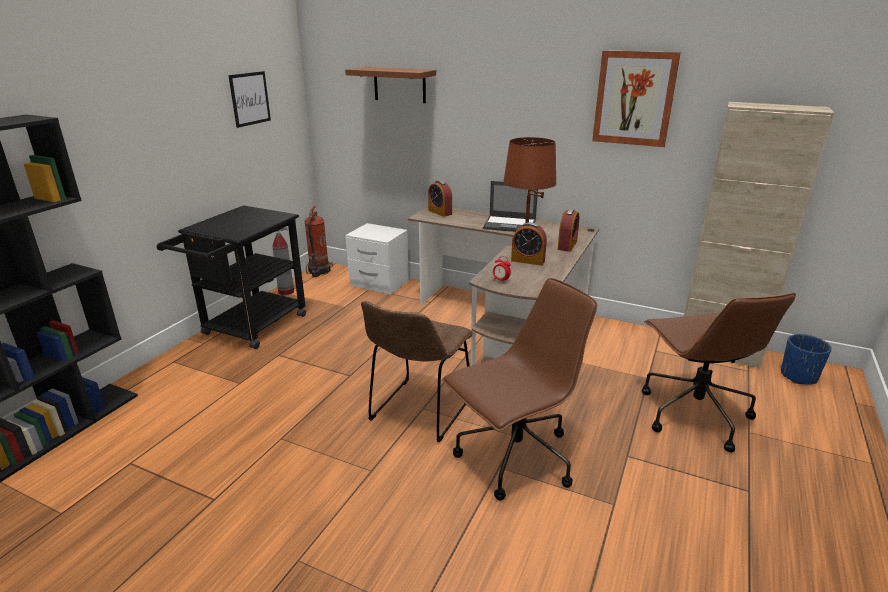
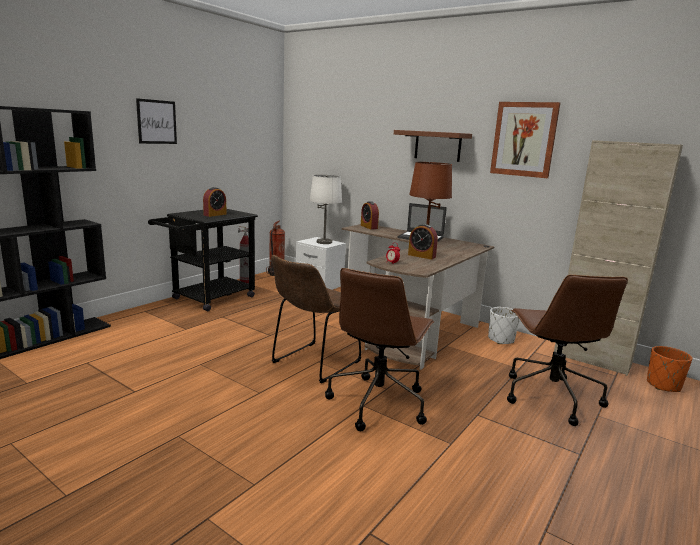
camera: 10 degrees right, 10 degrees down
(250, 99) = (238, 132): picture -> picture (156, 122)
(381, 232) = (324, 242): none -> white table lamp
(399, 85) = (349, 129): brown shelf -> brown shelf (437, 146)
(514, 459) = (378, 402): brown office chair -> brown office chair turned 135 degrees clockwise
(567, 245) = (460, 252): alarm clock -> alarm clock (215, 214)
(614, 338) = (501, 339): none -> white planter
(798, 376) = (663, 385): blue planter -> orange planter

